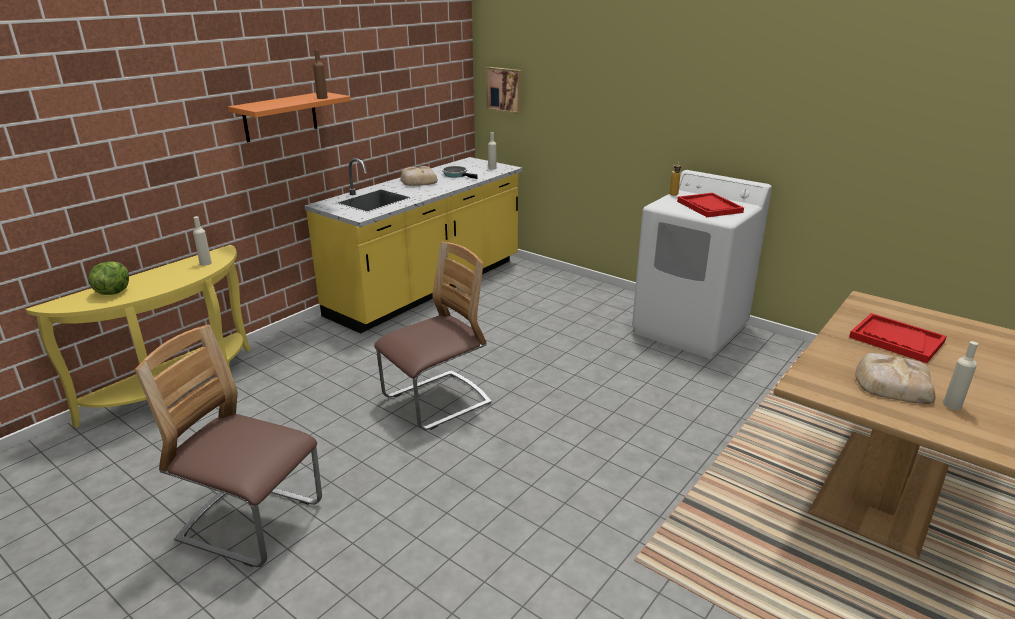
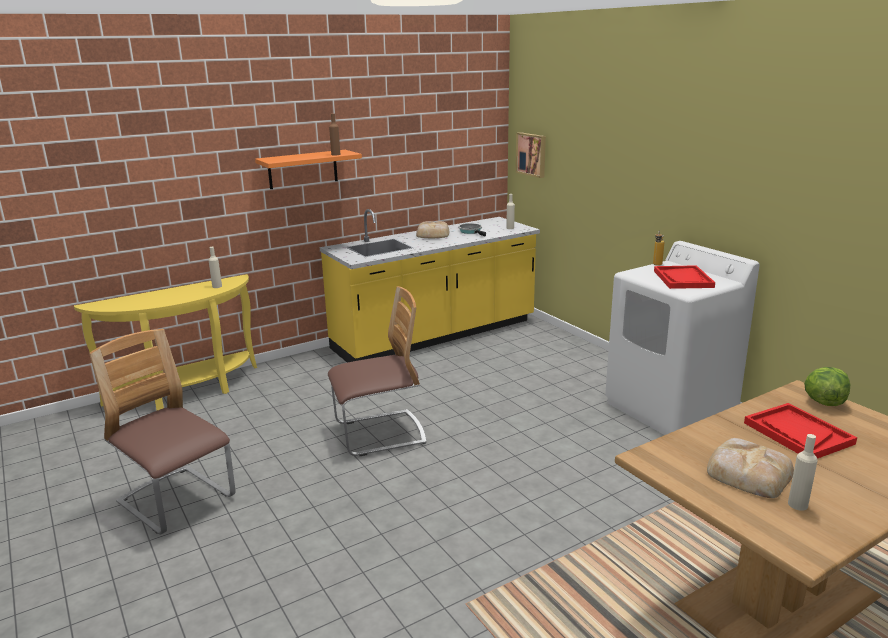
camera: 20 degrees right, 5 degrees down
(113, 292) = (137, 300): lettuce -> lettuce (824, 402)

